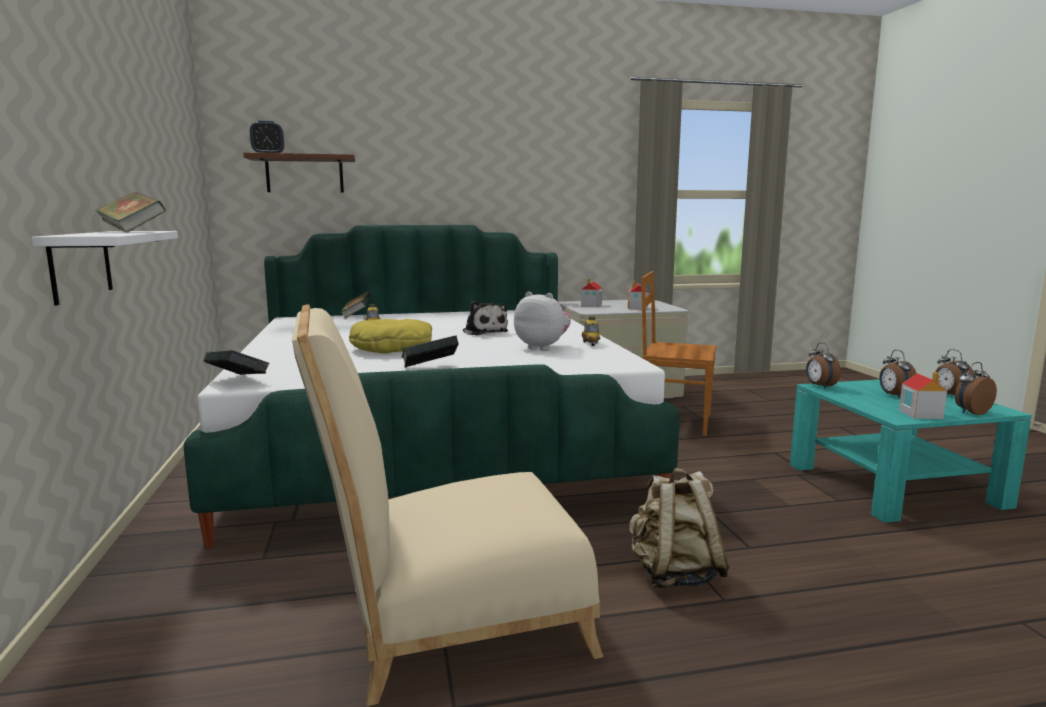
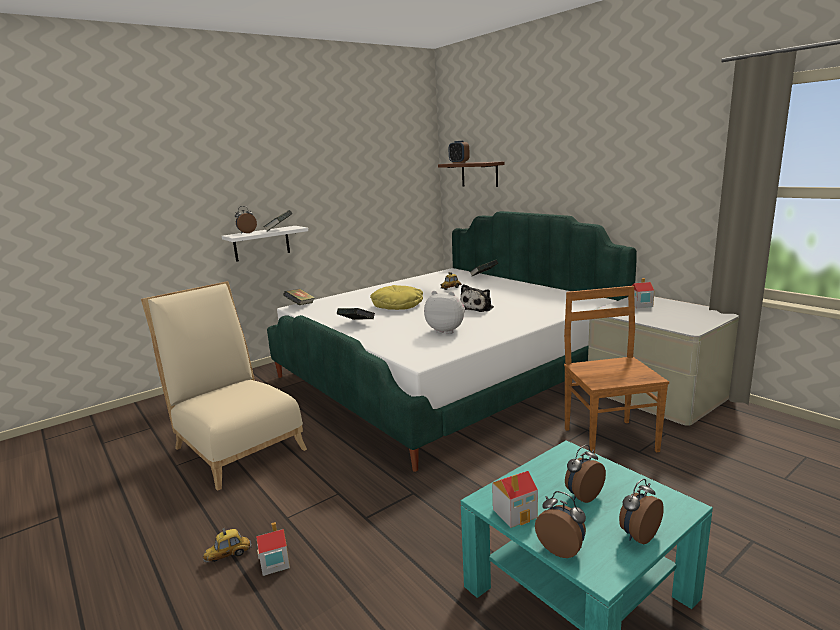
camera: 65 degrees right, 5 degrees up
(543, 347) = (446, 330): plush toy -> plush toy turned 75 degrees counterclockwise
(591, 343) = (480, 338): toy car -> toy car (228, 555)
(637, 308) = (662, 319): toy house -> toy house (274, 563)
(674, 575) = (310, 494): beige backpack -> none
(819, 386) = (570, 451): alarm clock -> alarm clock (246, 233)

